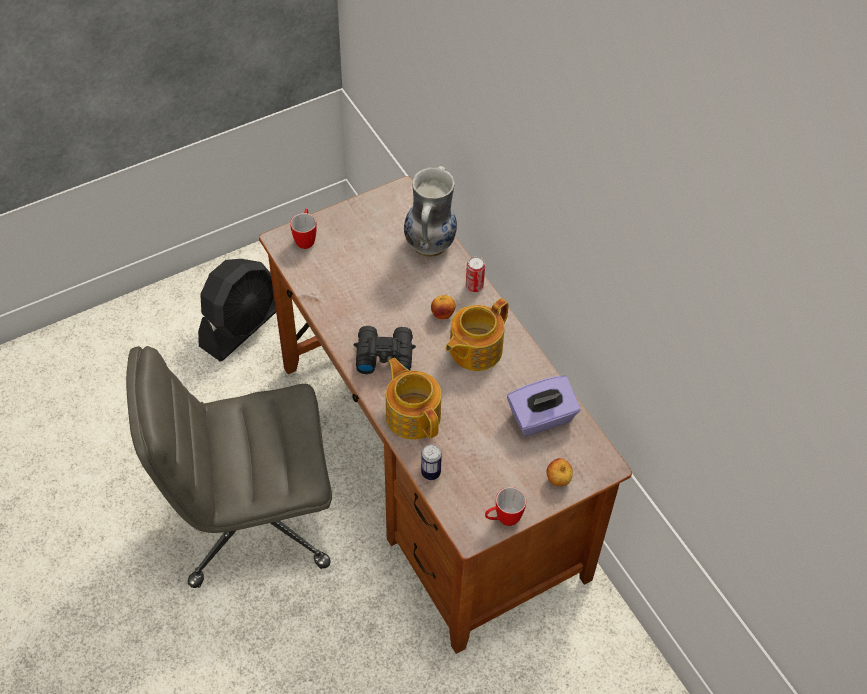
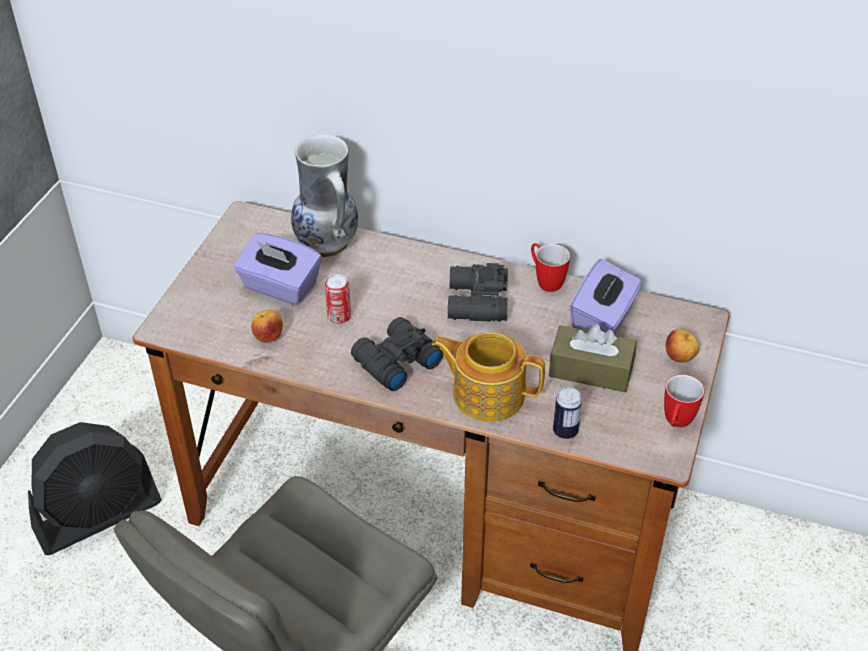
camera: 40 degrees left, 10 degrees down
(241, 326) = (98, 515): black fan -> black fan turned 60 degrees clockwise
(306, 238) = (190, 311): mug -> mug (545, 281)
(371, 257) = (280, 287): none -> purple tissue box
(442, 314) = (410, 293): apple -> apple (268, 337)
(474, 286) = (411, 252): can -> can (339, 317)
(474, 349) = (475, 303): teapot -> black binoculars
(492, 446) = (590, 370): none -> brown tissue box

